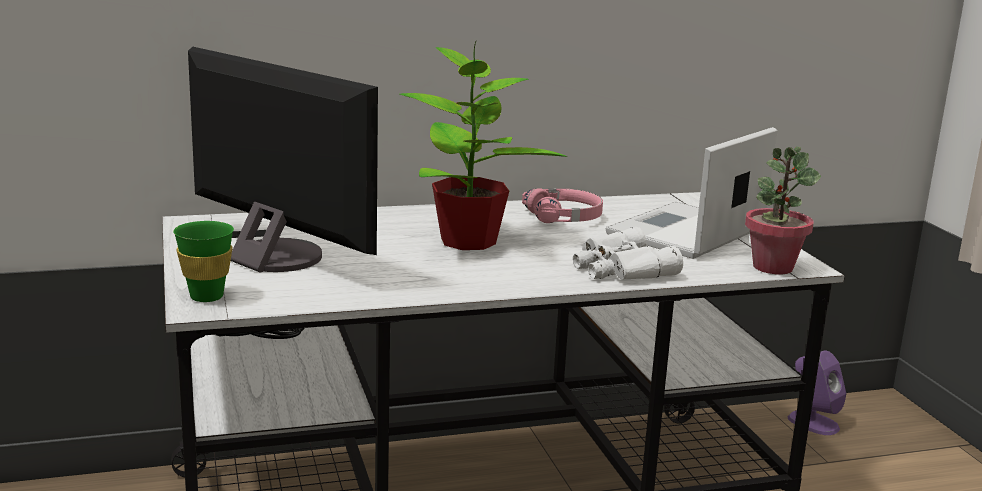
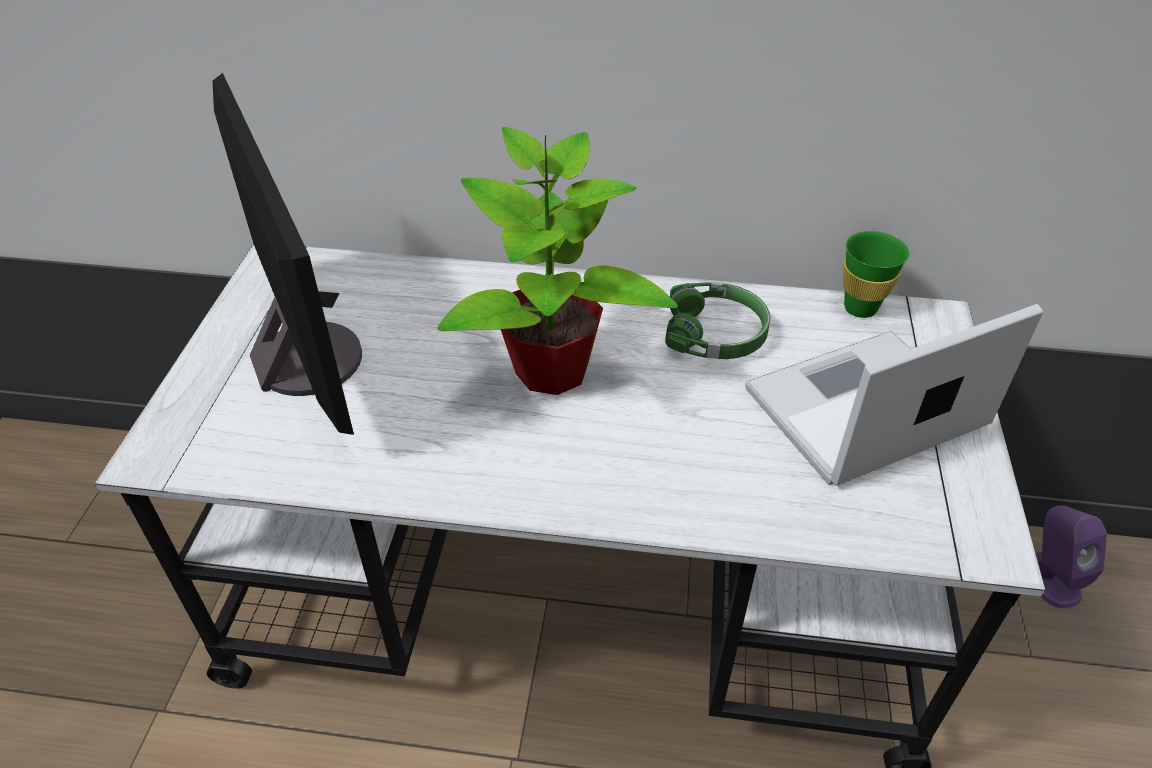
camera: 25 degrees right, 25 degrees up
(206, 297) = (174, 433): green cup -> green cup (860, 308)
(564, 217) = (716, 333): pink headphones -> green headphones
(620, 269) = (704, 488): white binoculars -> none
(772, 267) = (938, 538): potted plant -> none

